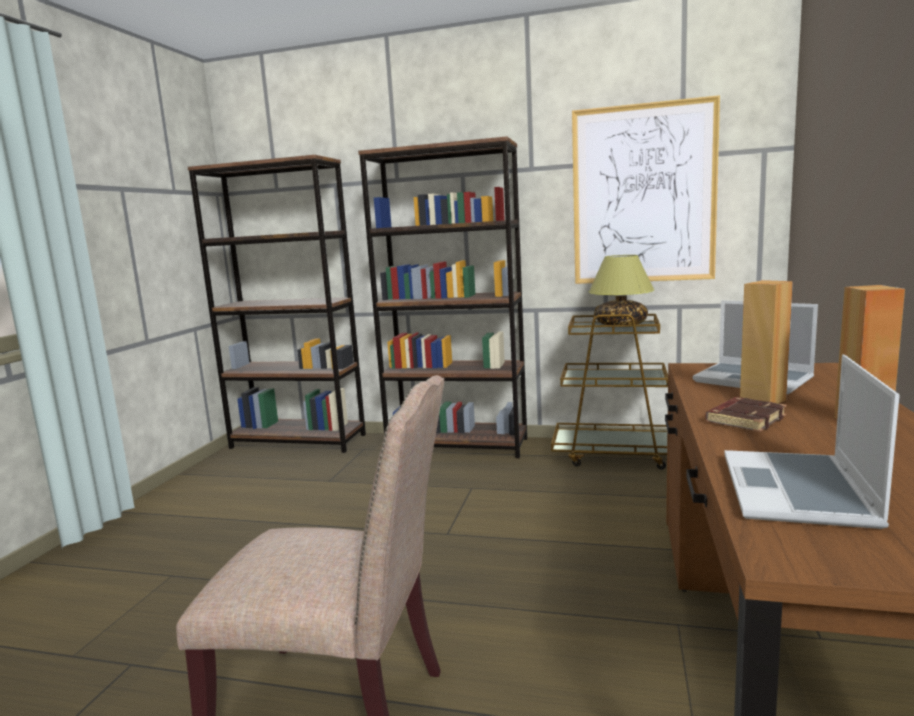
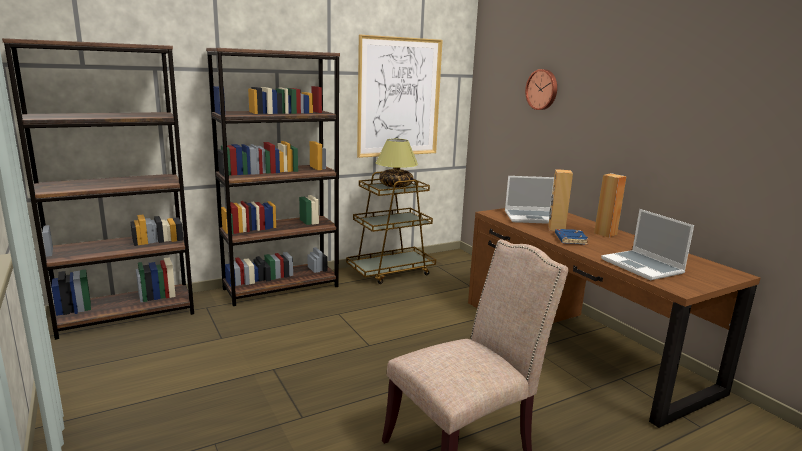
camera: 45 degrees left, 5 degrees up
(744, 419) = (570, 239): brown book -> blue book
(852, 140) = (542, 89): none -> wall clock

